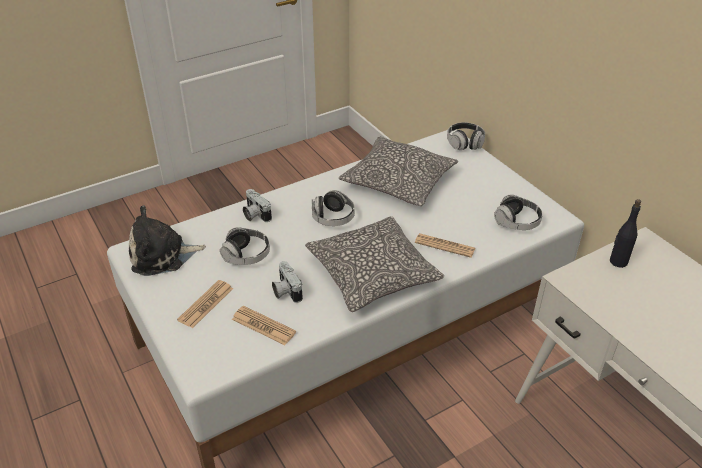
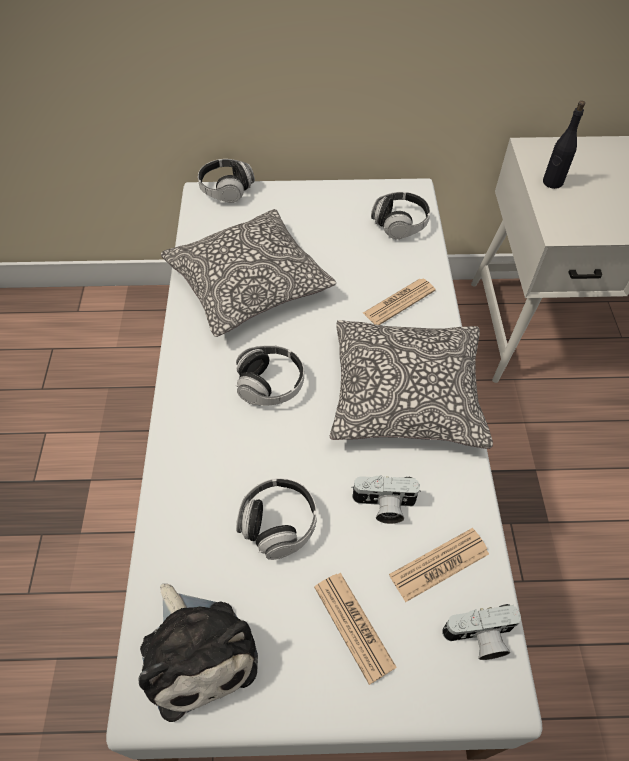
camera: 60 degrees left, 15 degrees up
(162, 255) = (197, 650): plush toy -> plush toy turned 45 degrees counterclockwise
(255, 214) = (192, 473): camera -> camera (479, 638)

